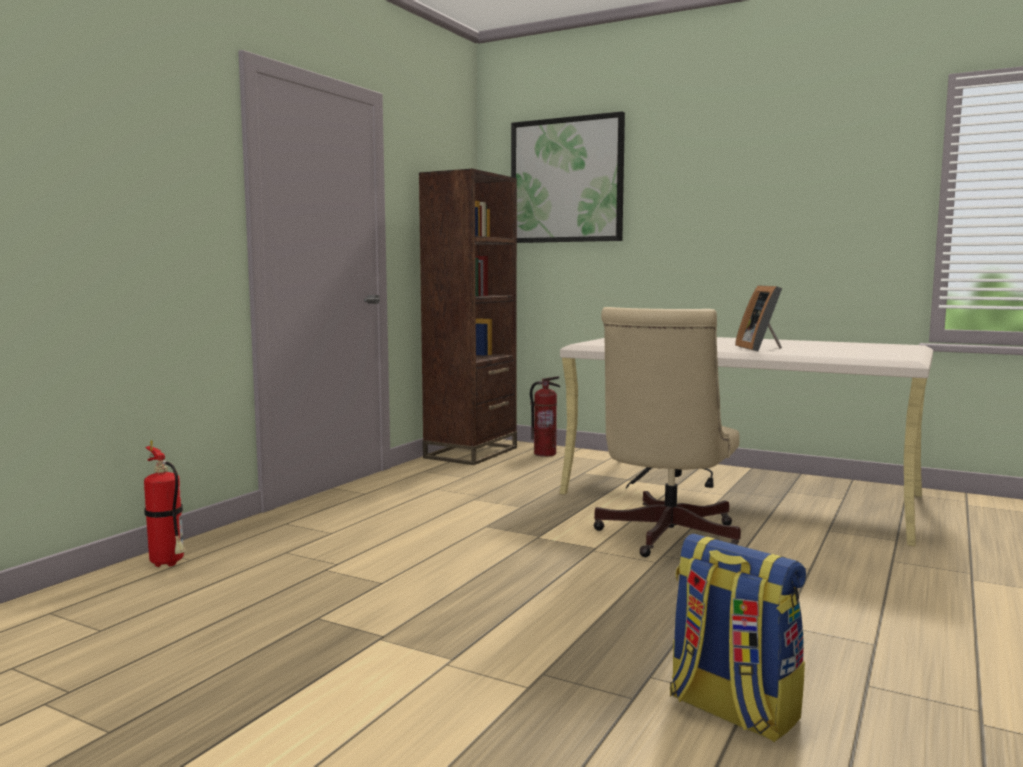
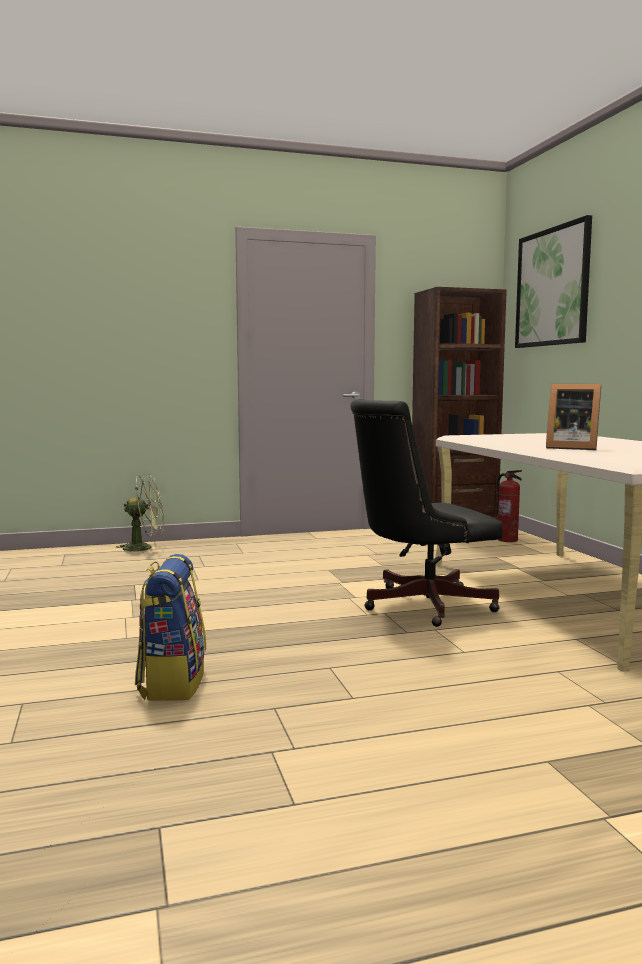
camera: 45 degrees right, 0 degrees up
(169, 564) = (144, 548): fire extinguisher -> green fan
(664, 538) = (419, 605): beige office chair -> black office chair
(761, 349) = (570, 448): picture frame -> picture frame turned 105 degrees counterclockwise

